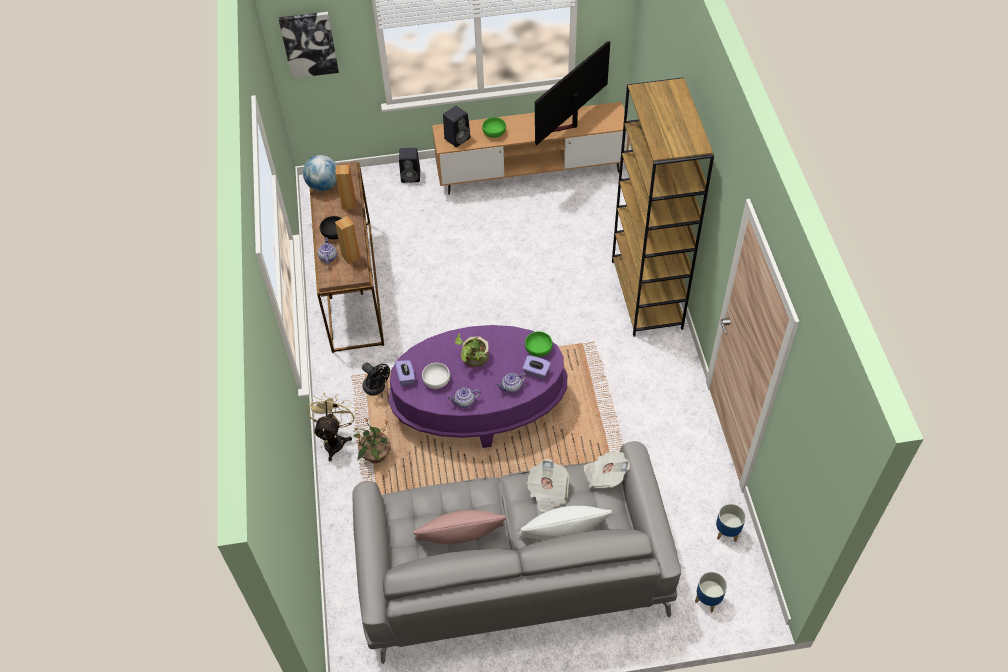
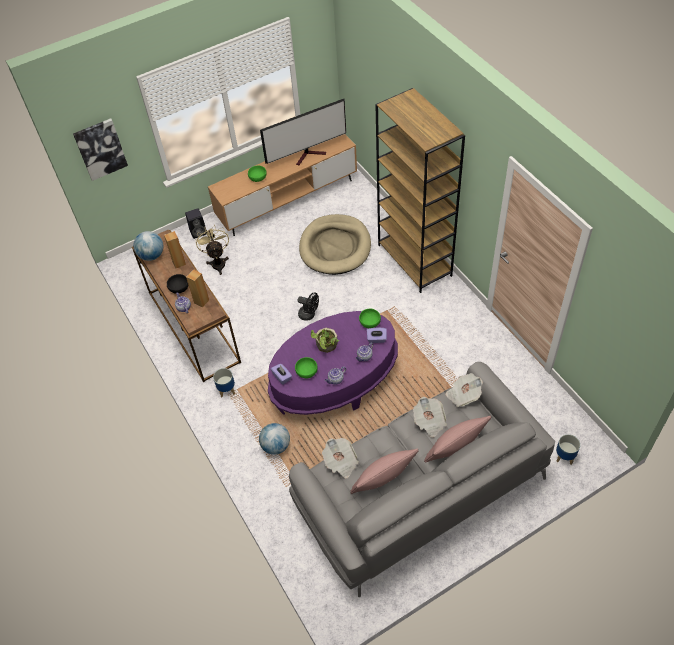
camera: 20 degrees left, 0 degrees up
(335, 439) = (239, 446): beige fan -> beige fan (218, 262)
(375, 455) = (276, 446): potted plant -> globe
(376, 389) = (252, 396): black fan -> black fan (309, 315)
(422, 499) = (341, 462): none -> newspaper
(436, 380) = (306, 371): white bowl -> green bowl
(457, 138) = (232, 190): black speaker -> none
(559, 246) = (335, 247): none -> beige dog bed
(563, 533) = (455, 447): white pillow -> pink pillow
(568, 124) = (309, 155): television -> television turned 135 degrees counterclockwise
(727, 532) = (553, 405): planter -> planter (227, 390)

